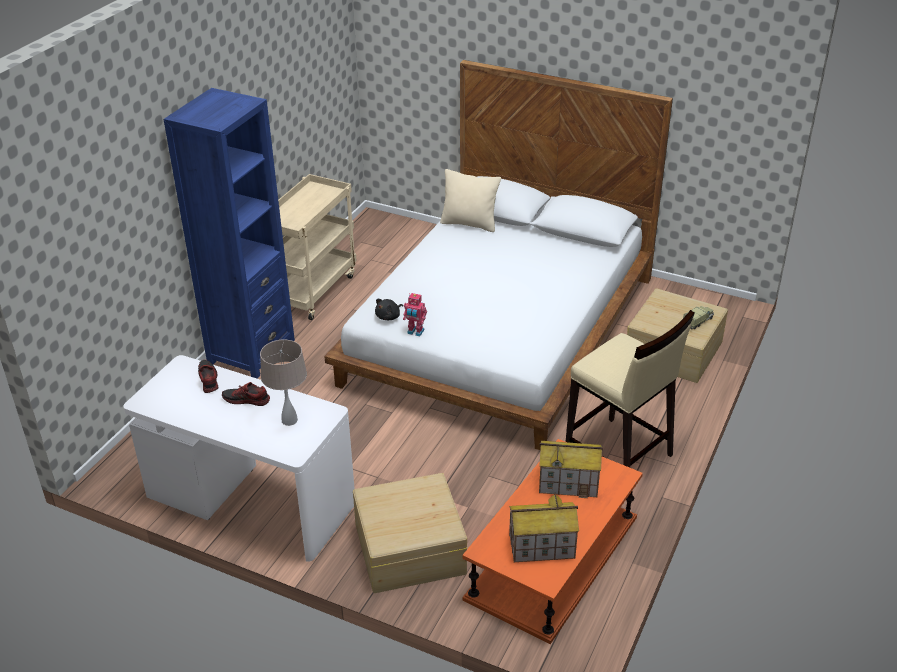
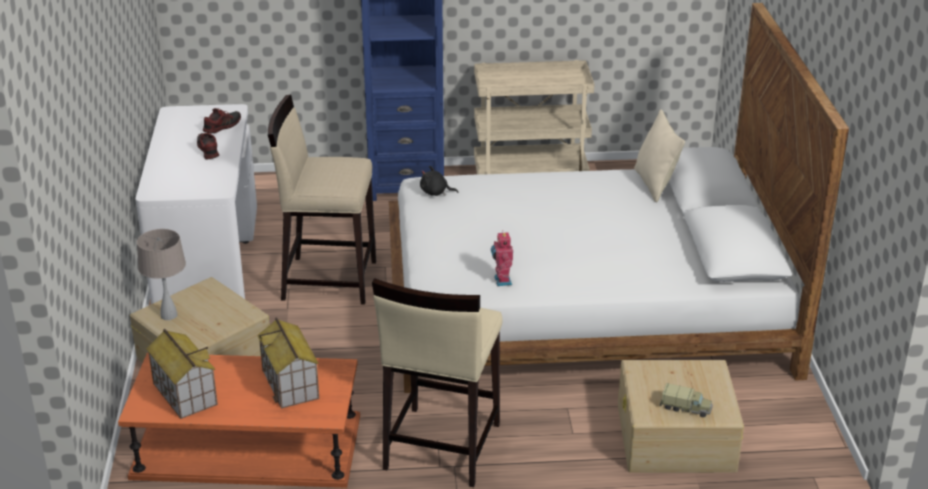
camera: 60 degrees right, 5 degrees down
(290, 420) = (195, 176): beige table lamp -> beige table lamp (169, 315)
(355, 440) = (328, 280): none -> beige stool
(415, 332) = (424, 213): toy robot -> toy robot (501, 281)

